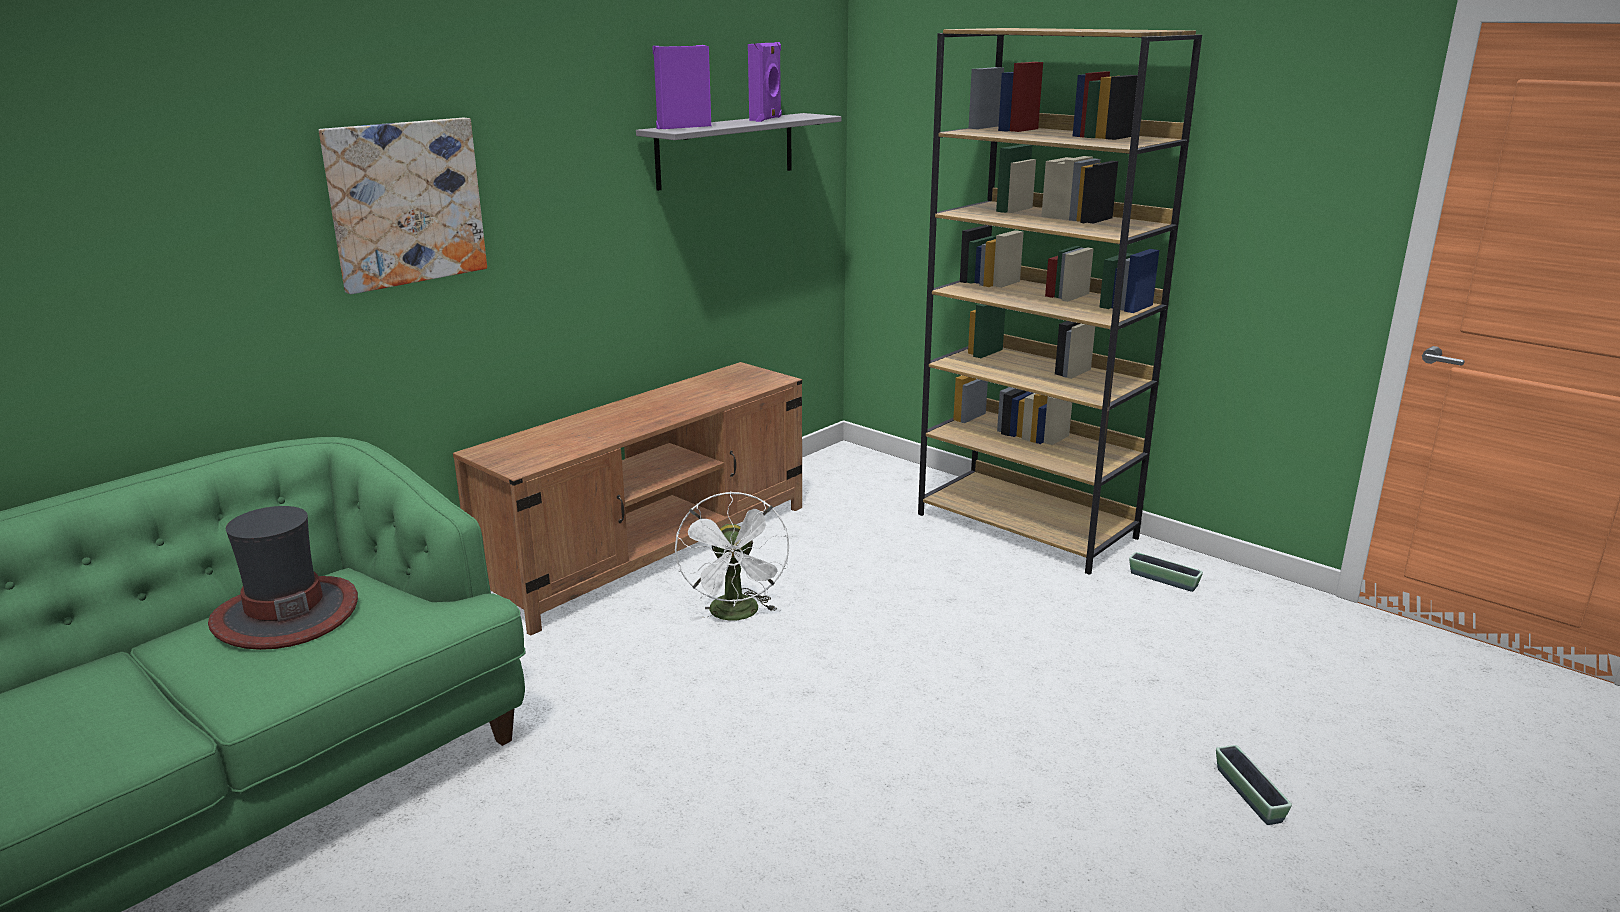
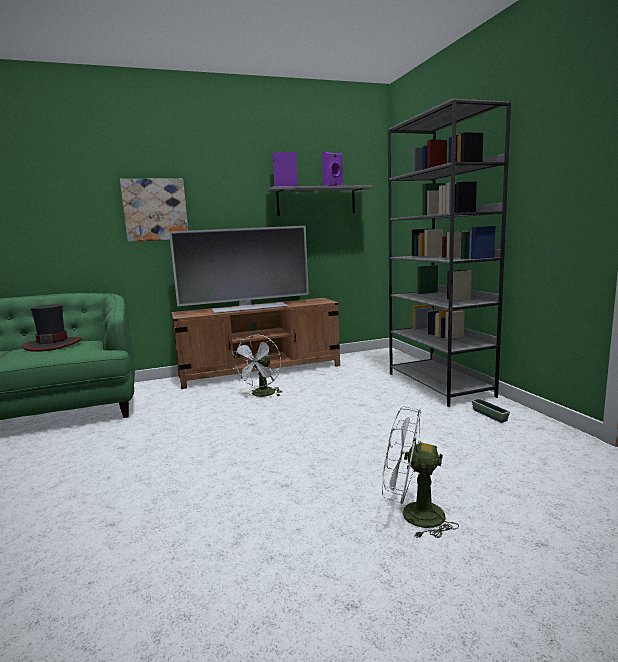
camera: 30 degrees right, 10 degrees down
(635, 418) = (249, 308): none -> television
(1027, 526) = (440, 385): brown bookcase -> grey bookcase
(1249, 795) = (412, 515): planter -> white fan

